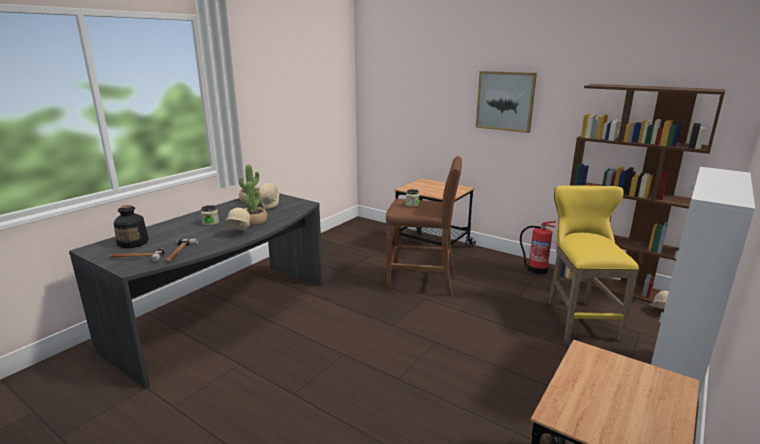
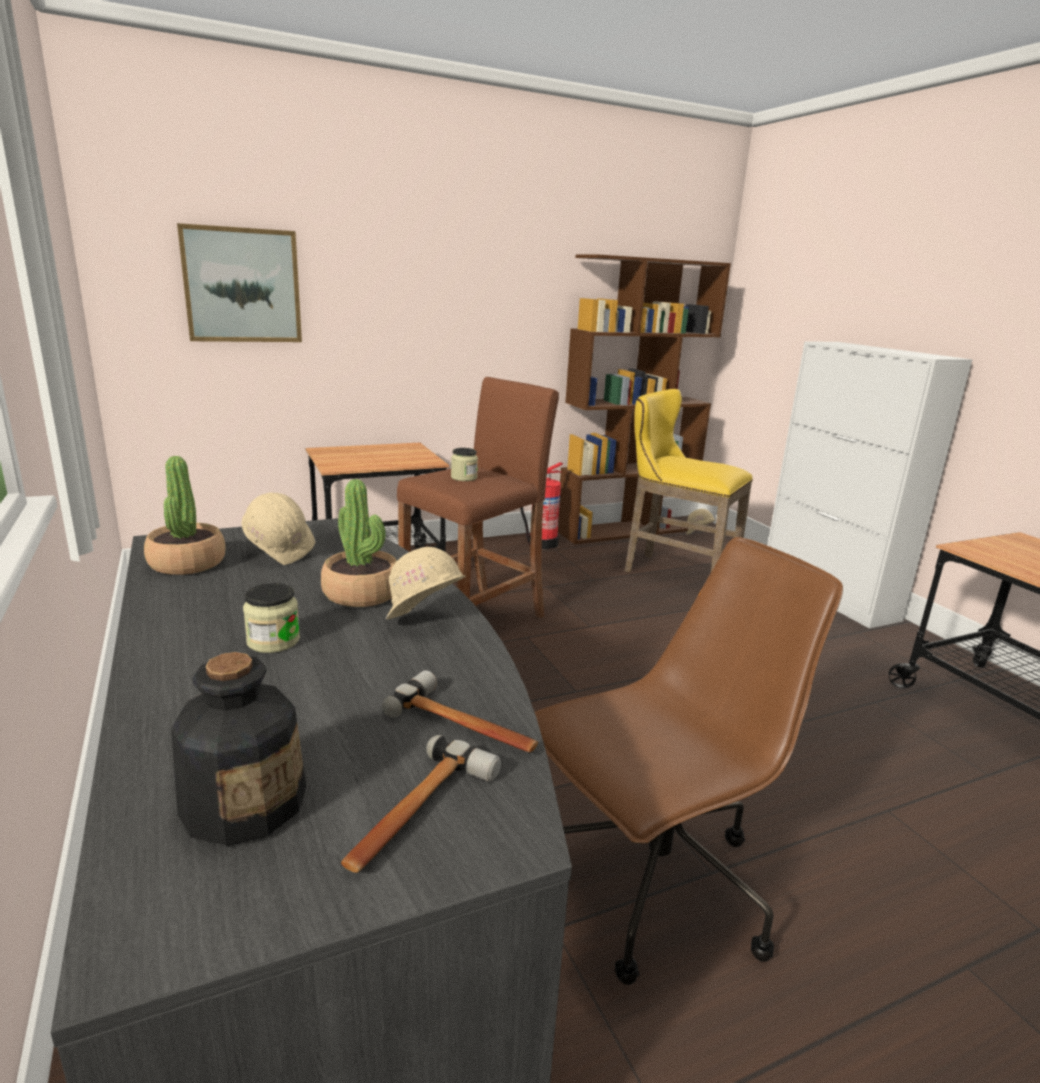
camera: 60 degrees left, 0 degrees up
(274, 380) = (651, 887): none -> brown office chair
(505, 101) = (453, 284): picture -> picture (242, 285)

